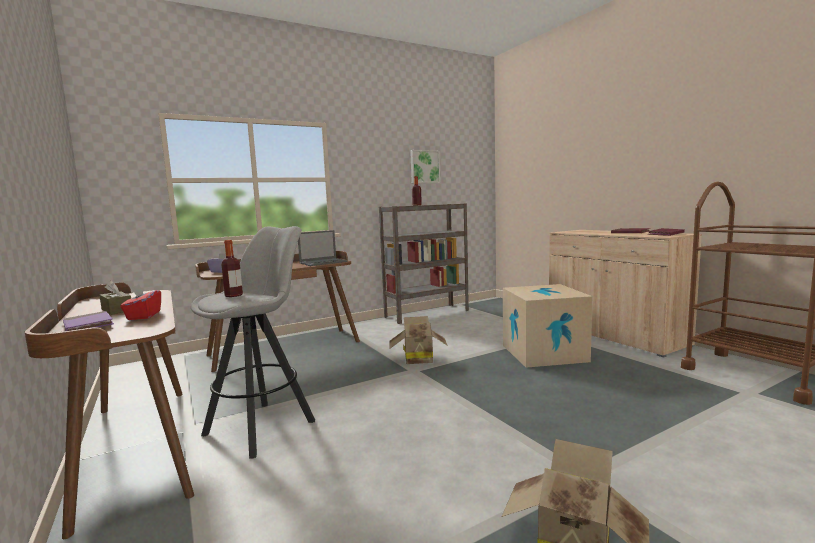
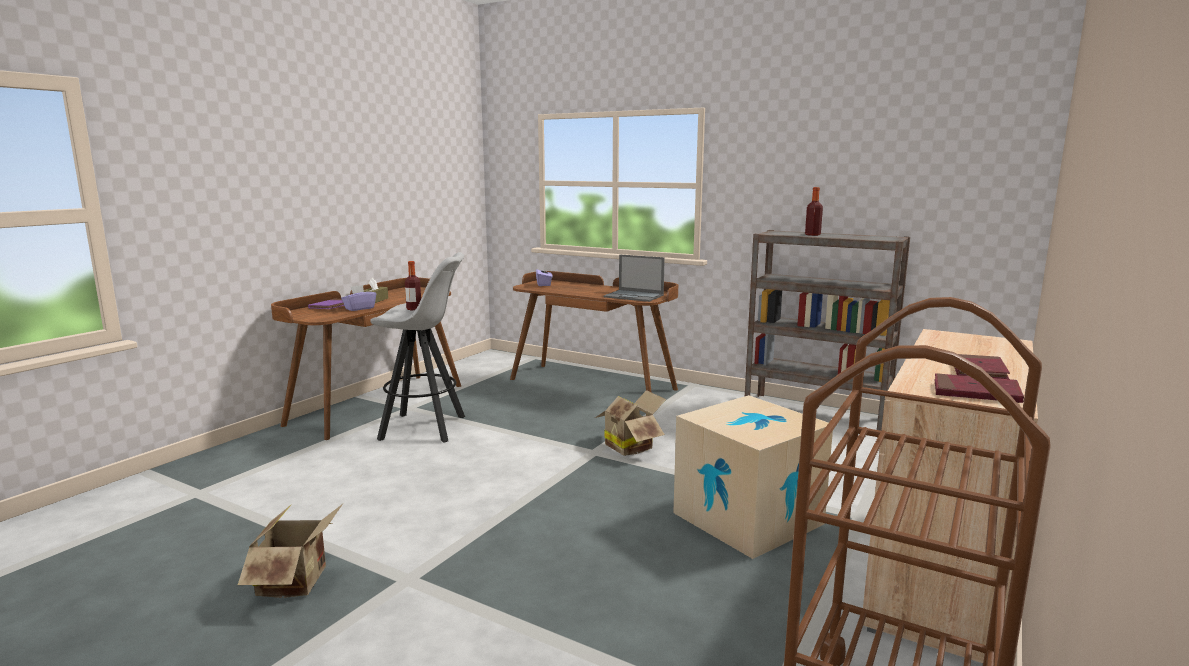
camera: 60 degrees right, 5 degrees up
(143, 316) = (359, 308): red tissue box -> purple tissue box
(424, 167) = (866, 167): picture -> none

